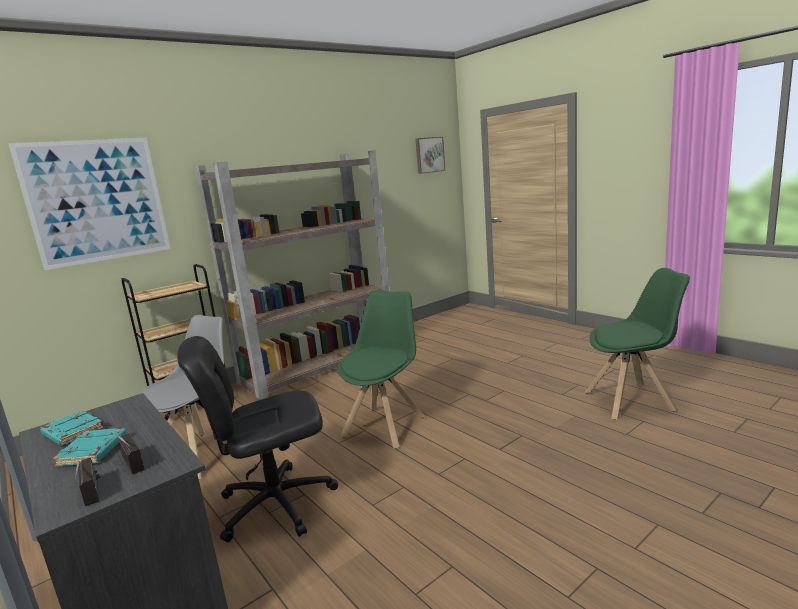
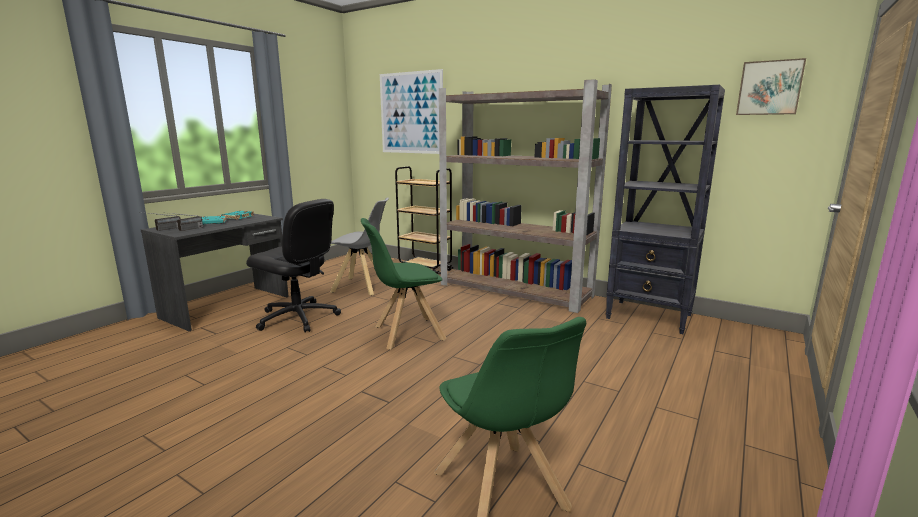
camera: 70 degrees right, 0 degrees up
(276, 503) = (298, 318): black office chair -> black office chair turned 150 degrees clockwise
(385, 424) = (406, 333): green chair -> green chair turned 150 degrees clockwise
(420, 329) = (649, 317): none -> black bookcase

